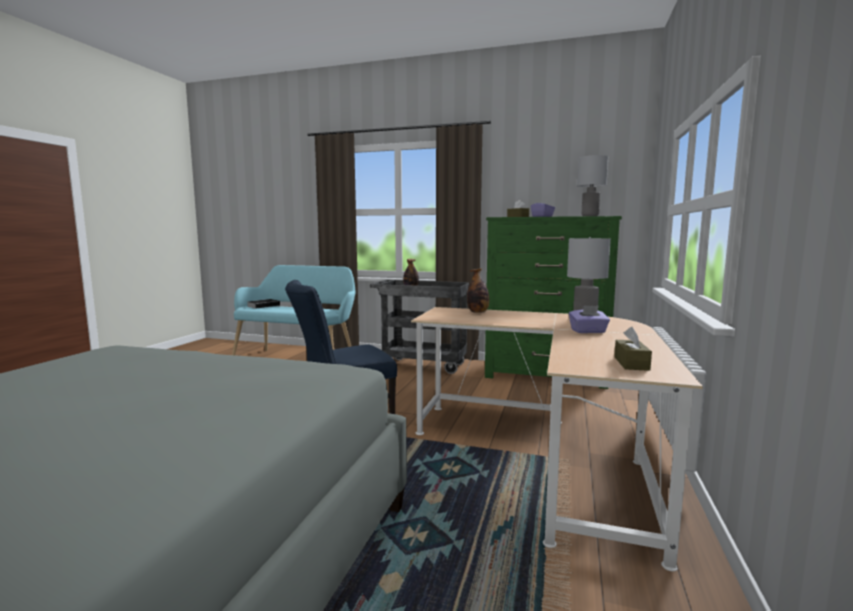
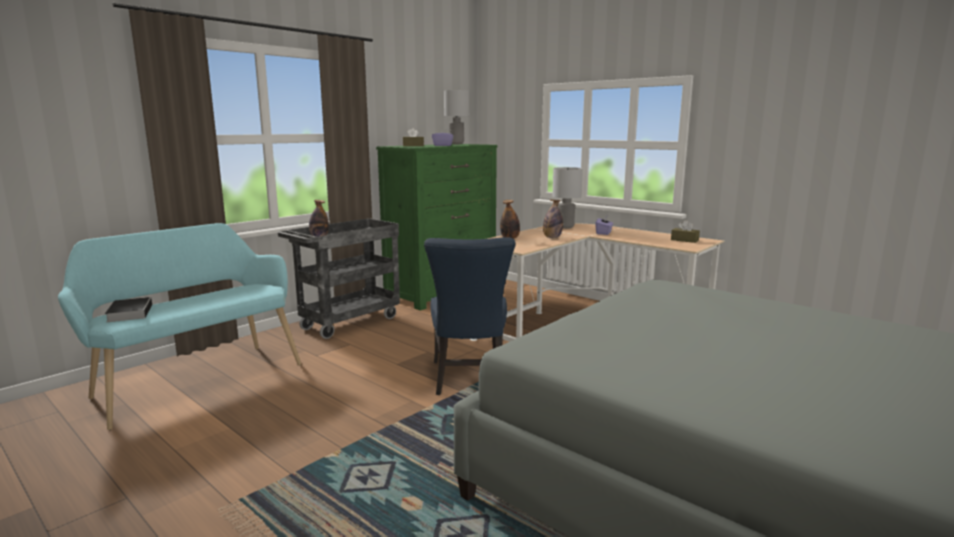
camera: 65 degrees left, 5 degrees up
(511, 320) = (552, 237): none -> bottle

